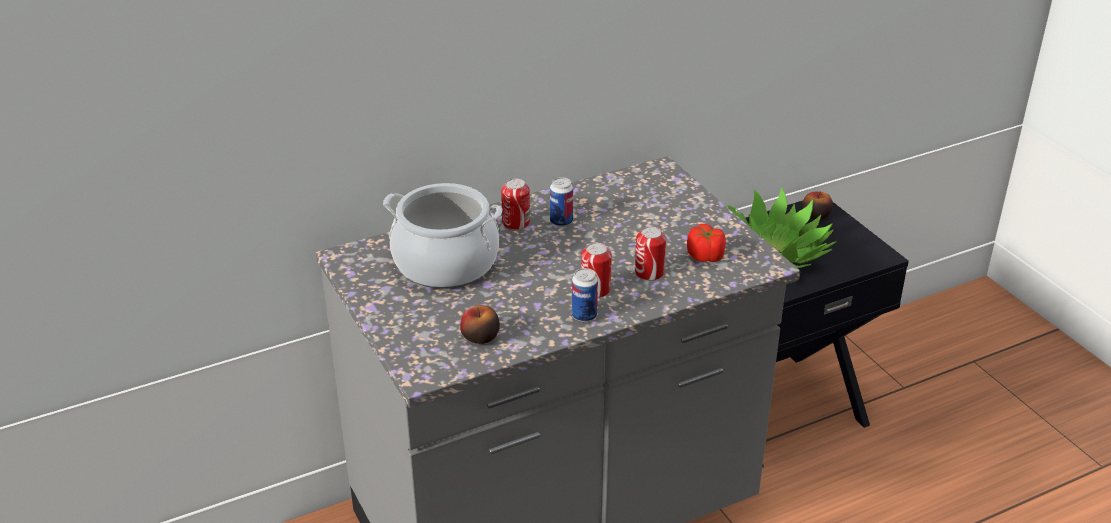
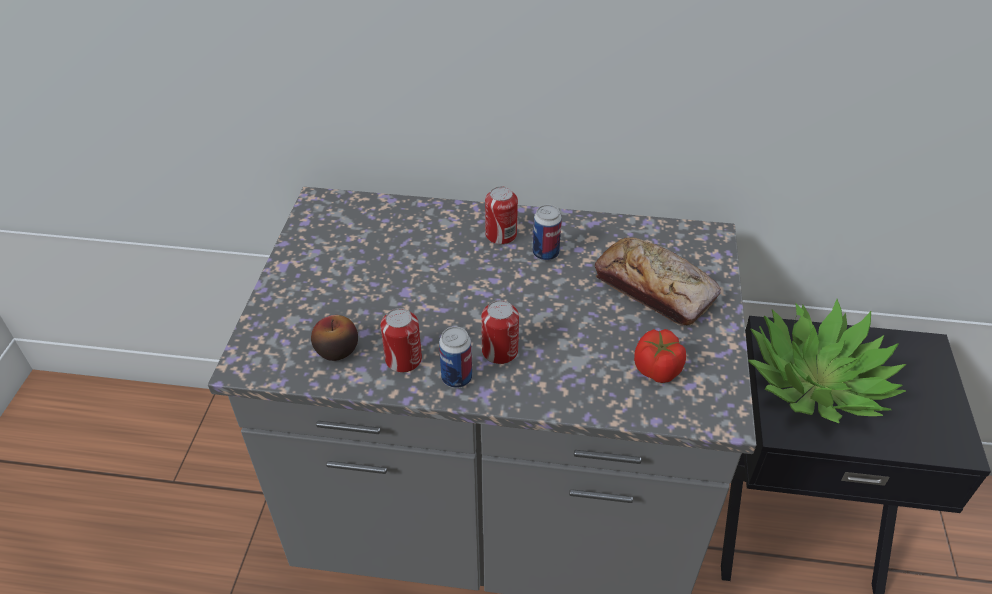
camera: 35 degrees right, 10 degrees up
(446, 264) = (392, 251): cooking pot -> none
(649, 273) = (575, 359): can -> can (403, 359)
(657, 214) = (654, 289): none -> bread
(815, 215) = (914, 357): apple -> none

